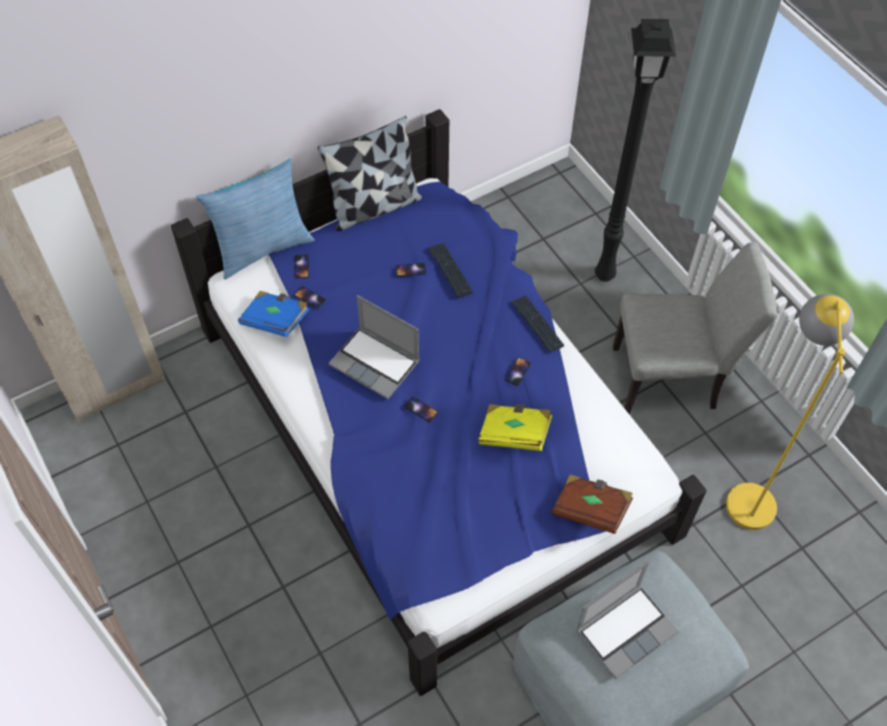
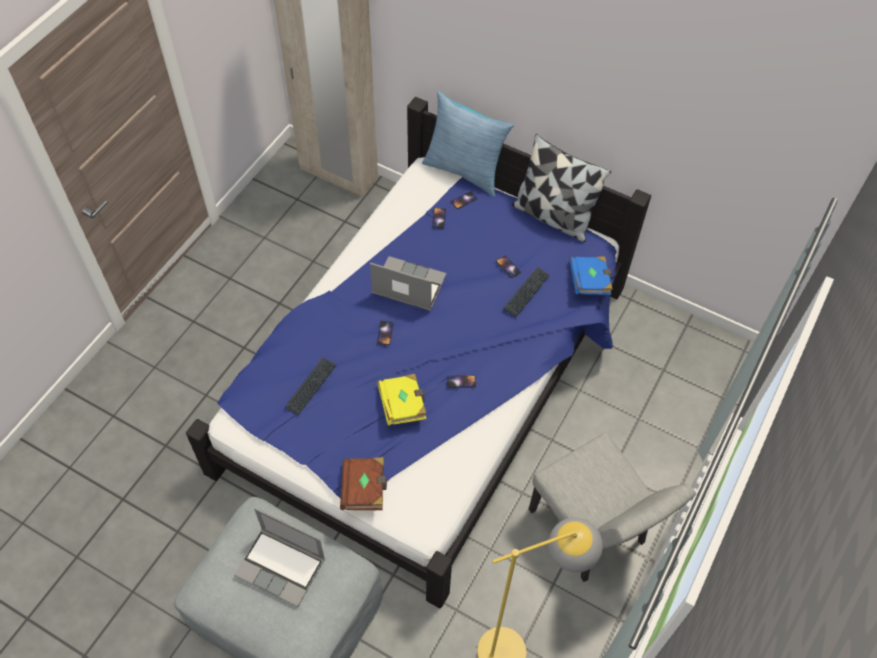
camera: 60 degrees right, 0 degrees up
(275, 321) = (408, 210): blue book -> blue book (590, 282)
(376, 363) = (407, 285): laptop -> laptop turned 105 degrees clockwise
(537, 324) = (517, 375): keyboard -> keyboard (311, 386)
(606, 274) = (663, 433): black floor lamp -> none

